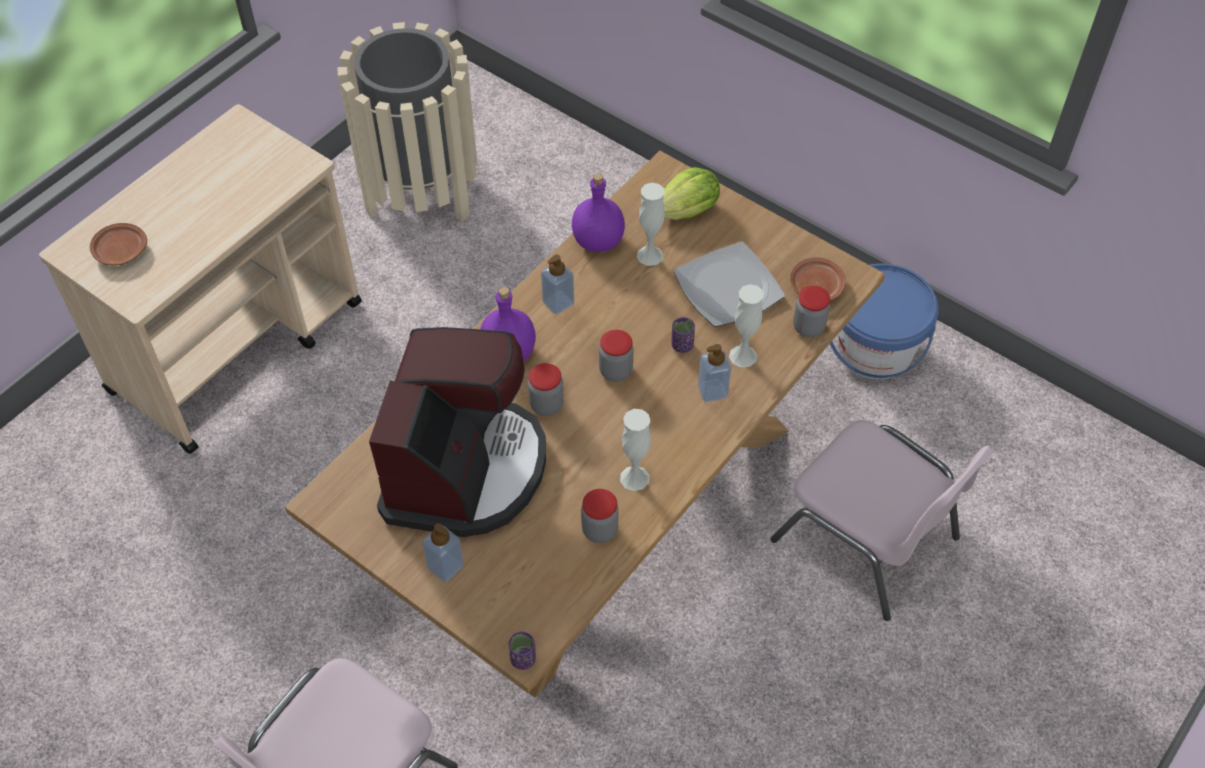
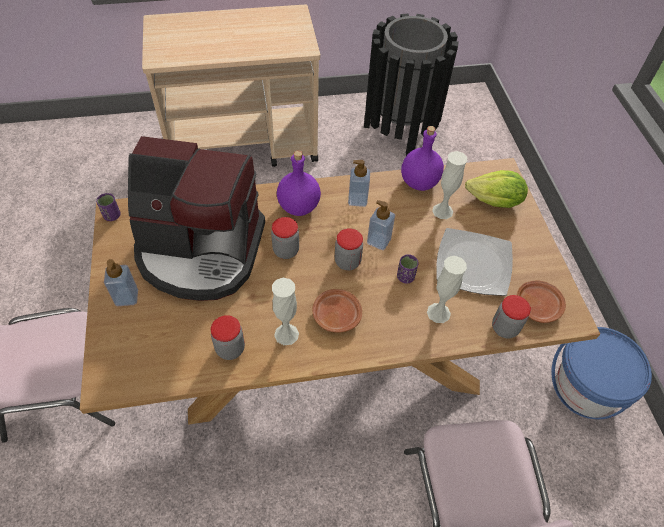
camera: 40 degrees right, 0 degrees up
(120, 251) = (176, 34): brown plate -> brown plate (336, 315)
(420, 192) = (400, 130): beige trash can -> black trash can
(464, 469) = (201, 251): coffee machine -> coffee machine turned 45 degrees clockwise
(523, 659) = (98, 389): purple cup -> purple cup (112, 216)
(712, 391) = (394, 319): soap dispenser -> soap dispenser (378, 241)

